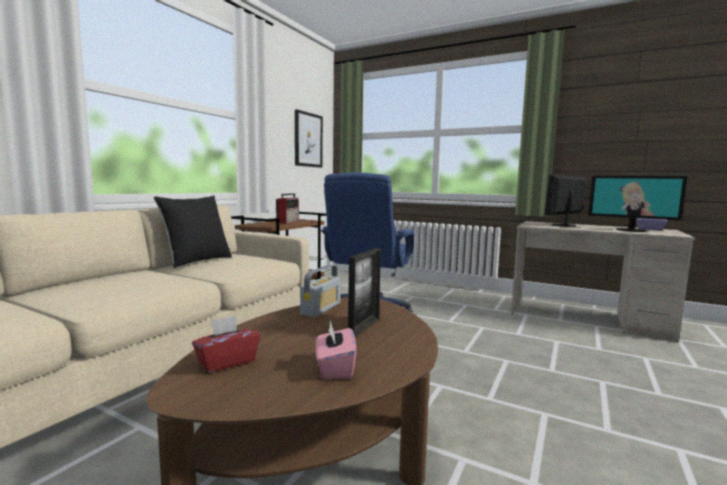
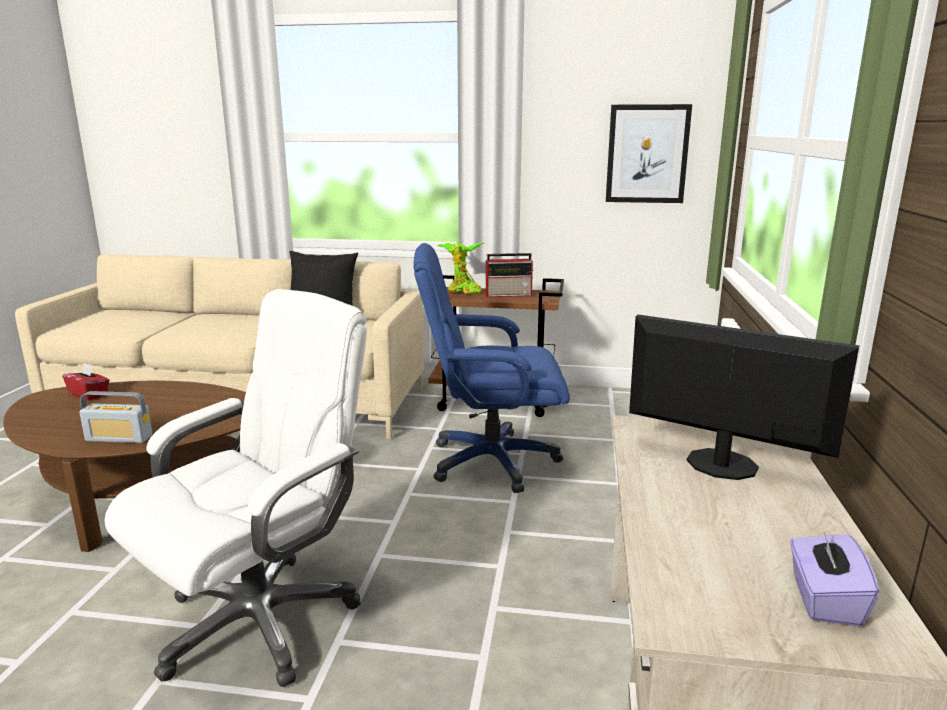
camera: 70 degrees right, 10 degrees up
(261, 224) = (462, 291): none -> potted plant
(321, 309) = (219, 397): radio -> radio (119, 438)
(335, 368) = (68, 425): pink tissue box -> none
(364, 327) = (161, 421): picture frame -> none
(534, 391) = (260, 619): none -> white office chair
(631, 230) = (729, 554): monitor -> none

